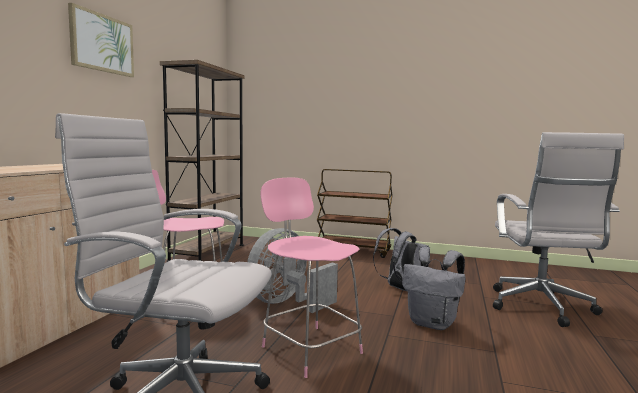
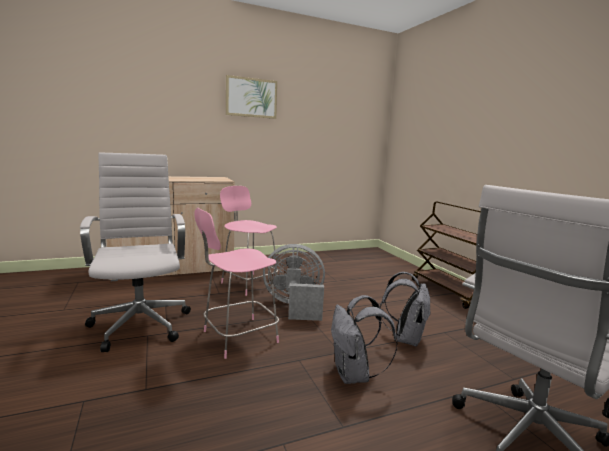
camera: 50 degrees right, 5 degrees up
(208, 252) = (331, 256): brown bookcase -> none
(309, 348) = (237, 337): pink chair -> pink chair turned 135 degrees counterclockwise

